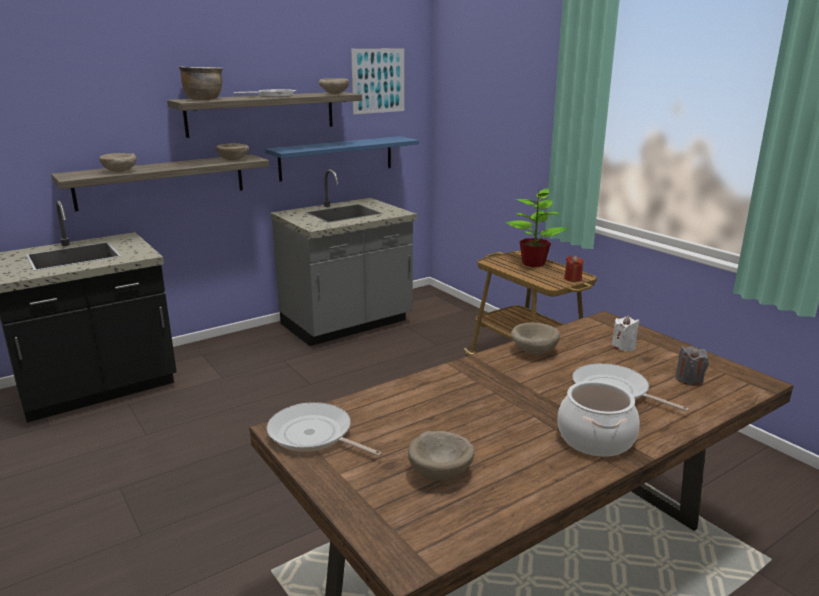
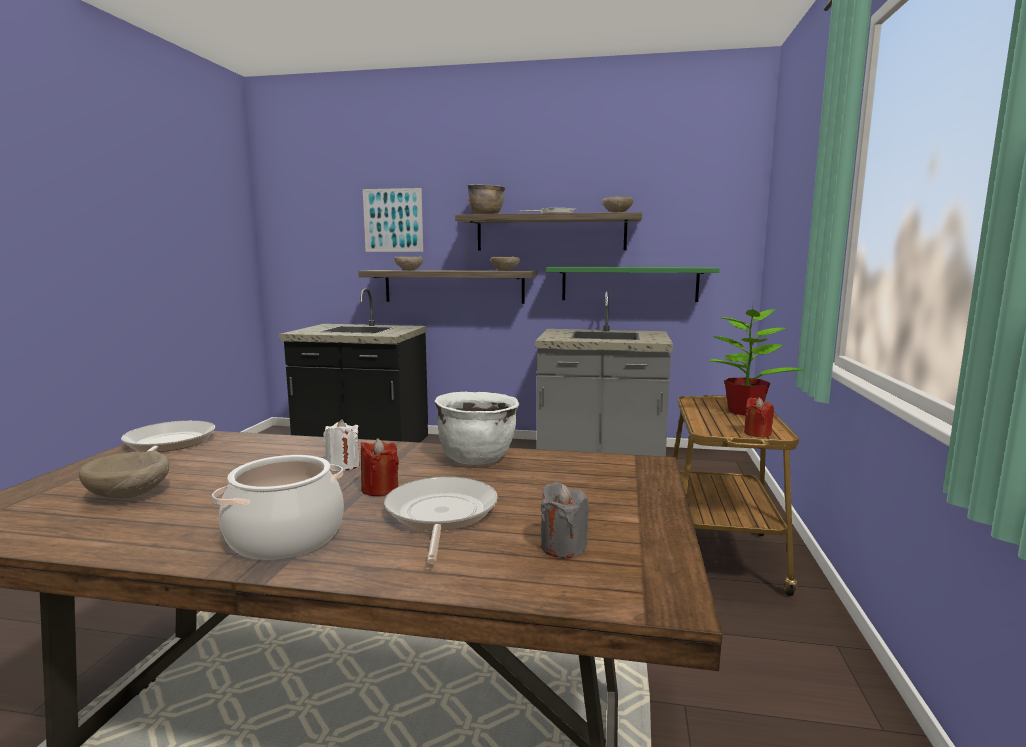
camera: 45 degrees right, 10 degrees down
(336, 158) = (629, 284): blue shelf -> green shelf
(378, 81) = (689, 204): picture -> picture (393, 220)
(533, 351) = (477, 458): beige bowl -> white cooking pot
(549, 392) = (380, 489): none -> red candle
(623, 347) = (587, 489): white candle -> white candle (343, 466)

